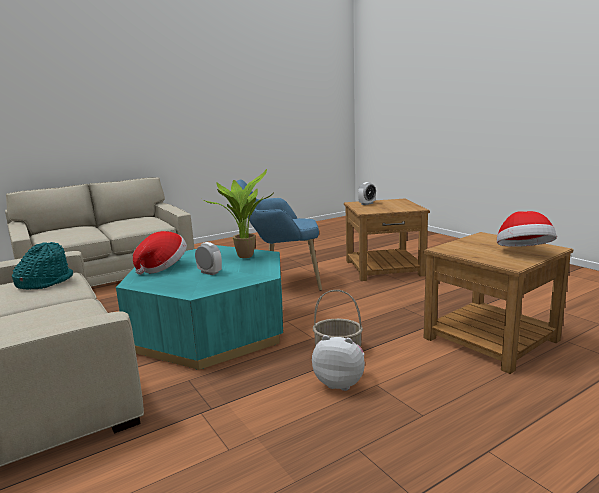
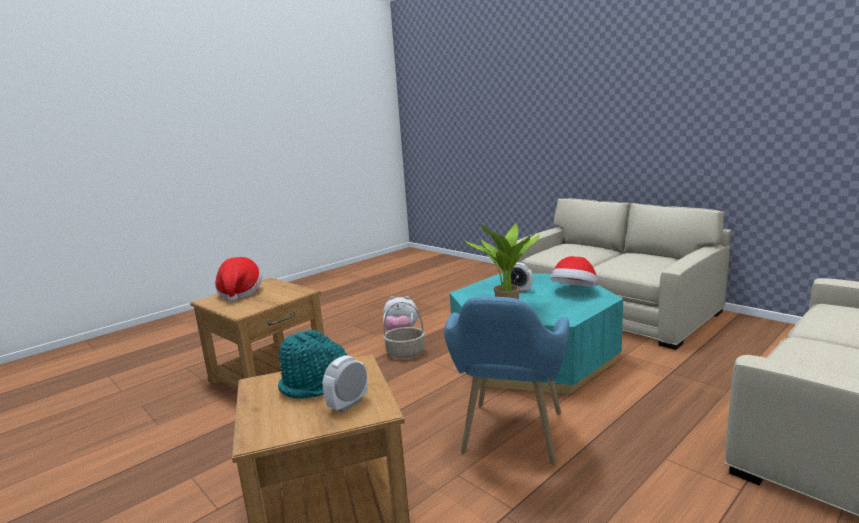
camera: 170 degrees right, 0 degrees up
(45, 282) = (638, 265): turquoise hat -> turquoise hat (316, 383)
(282, 283) = (510, 442): blue armchair -> blue armchair turned 120 degrees clockwise

